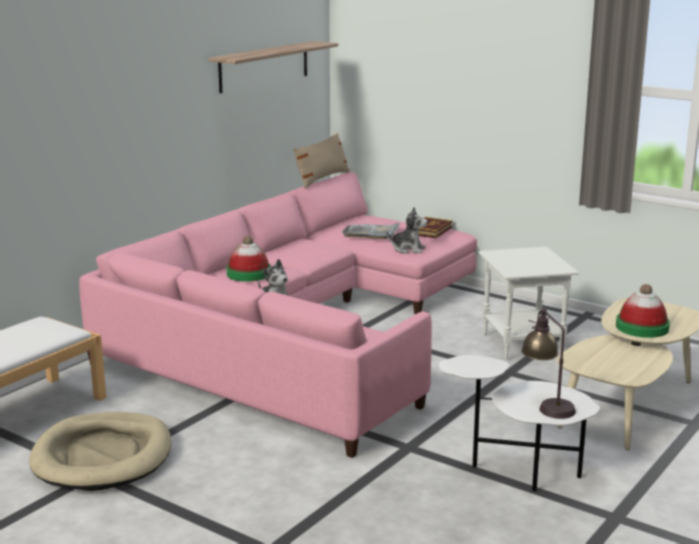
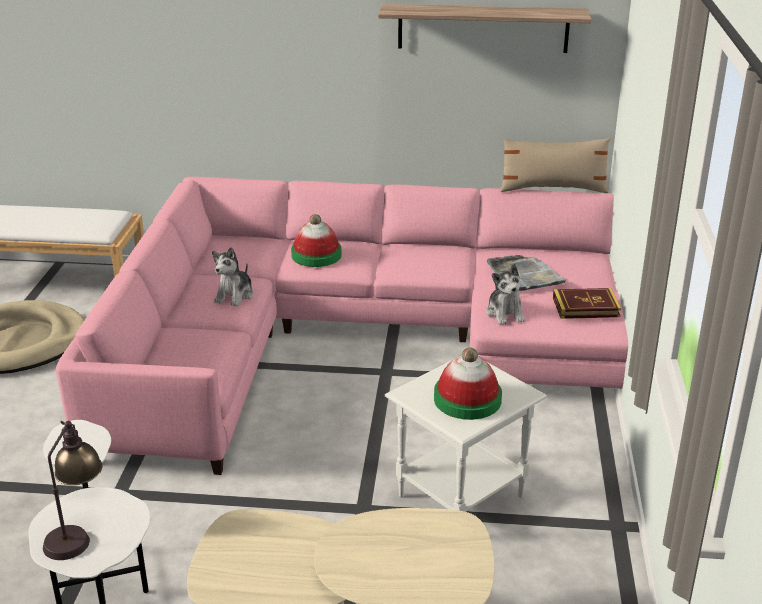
camera: 60 degrees right, 10 degrees up
(642, 327) = (365, 553): hat -> hat (467, 399)

